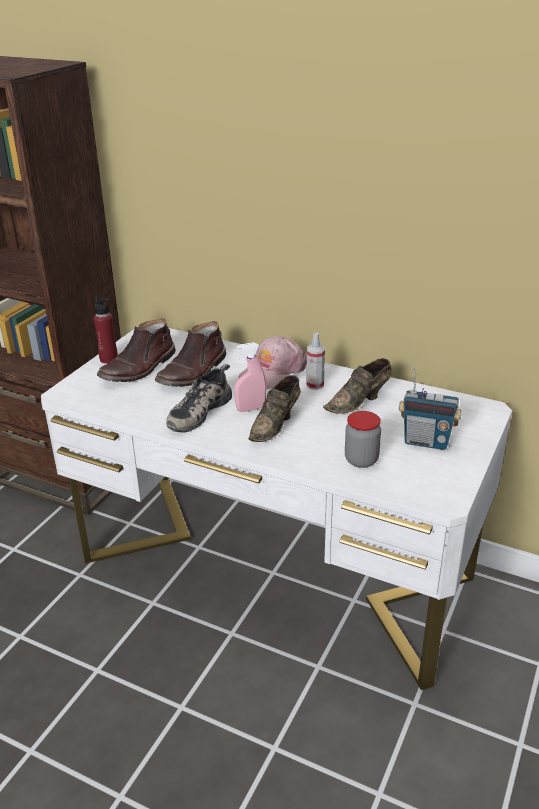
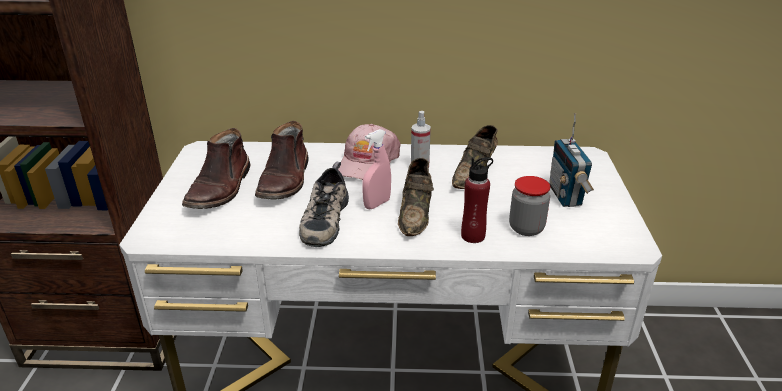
camera: 25 degrees left, 0 degrees up
(109, 359) = (177, 186): red bottle -> red bottle (473, 236)
(426, 441) = (566, 196): radio -> radio turned 90 degrees clockwise

